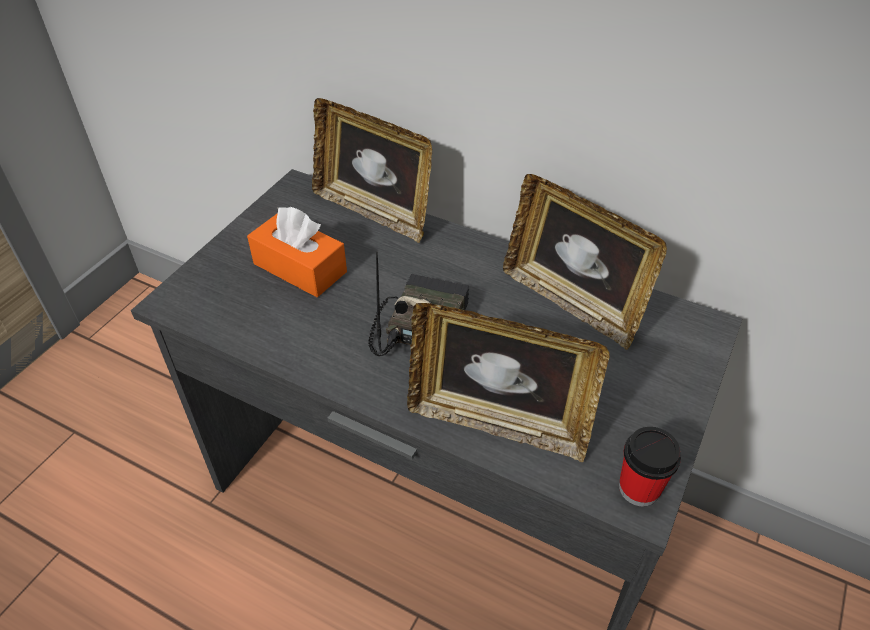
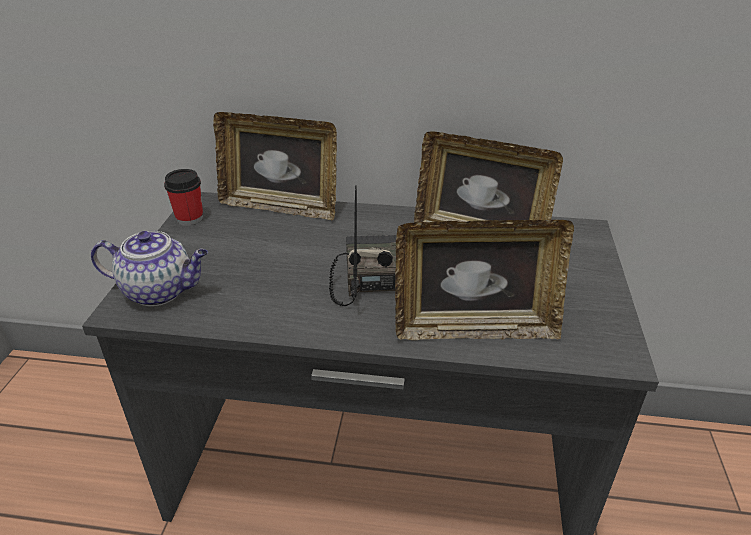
camera: 20 degrees left, 10 degrees down
(213, 289) = (160, 291): none -> teapot
(300, 268) = (236, 258): orange tissue box -> none
(639, 488) = (612, 346): cup -> cup (189, 218)

